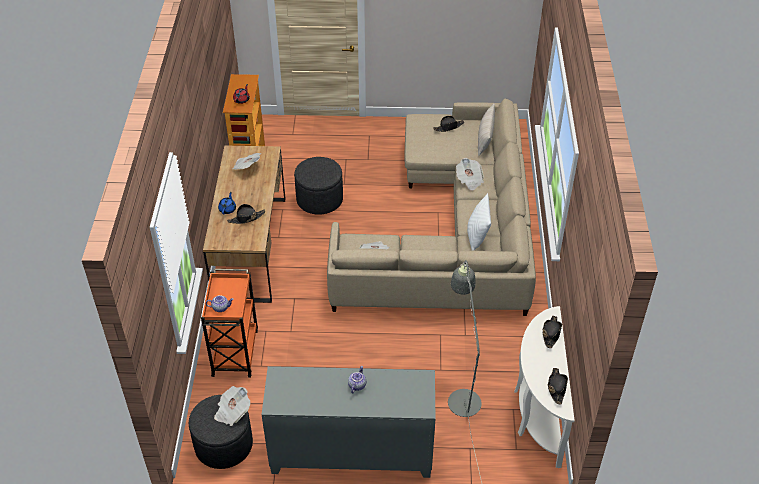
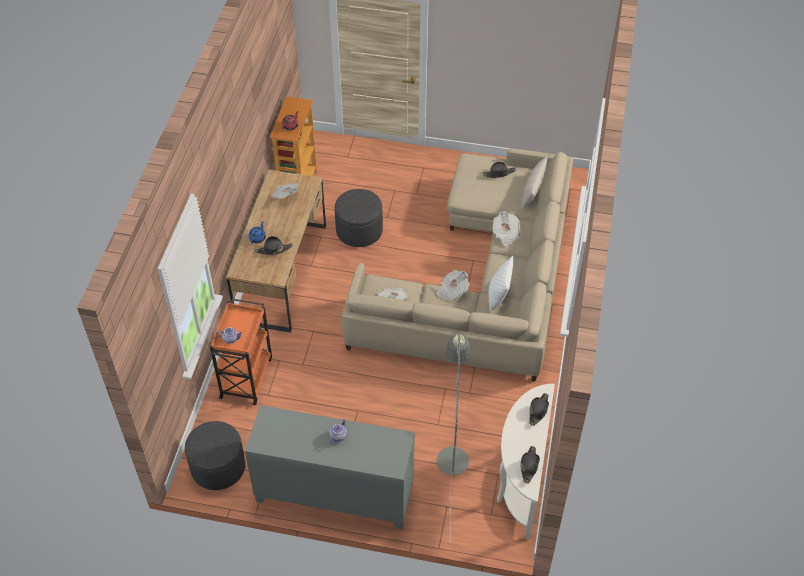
camera: 10 degrees right, 5 degrees up
(232, 412) = (226, 440): newspaper -> newspaper (452, 291)

